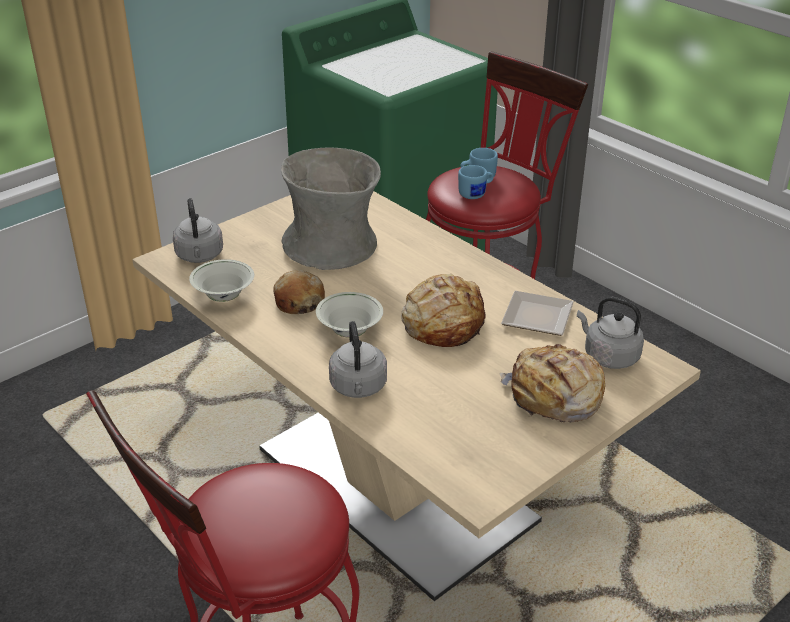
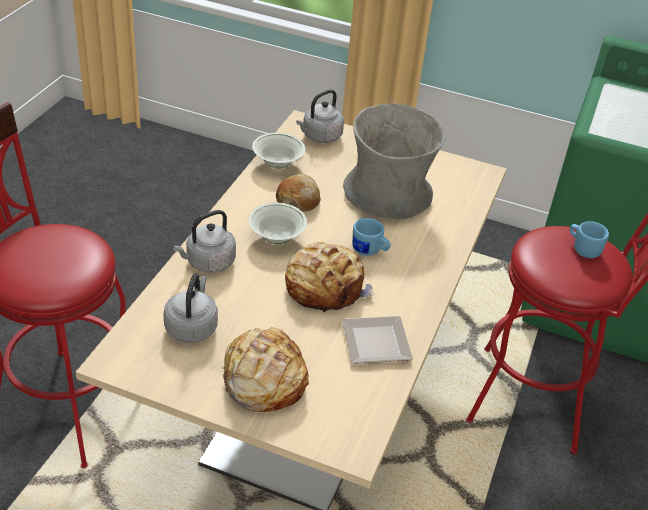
camera: 60 degrees right, 5 degrees up
(476, 194) = (550, 255): blue mug -> blue mug (370, 251)
(608, 356) = (347, 405): grey kettle -> grey kettle (192, 327)

